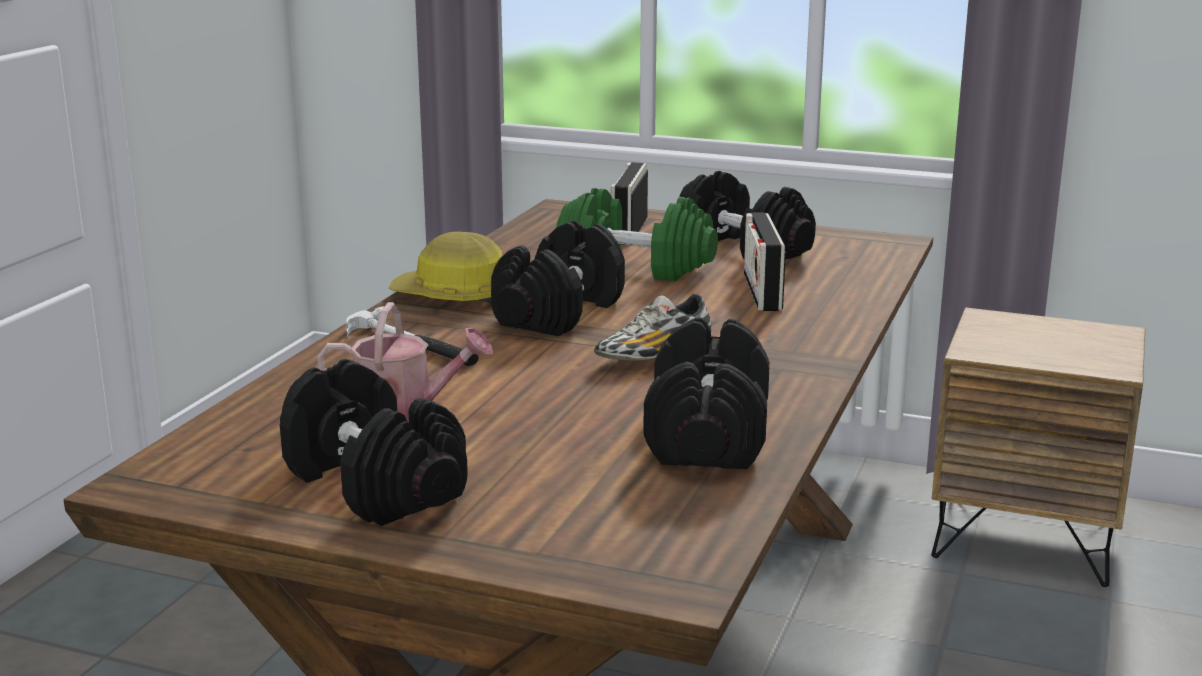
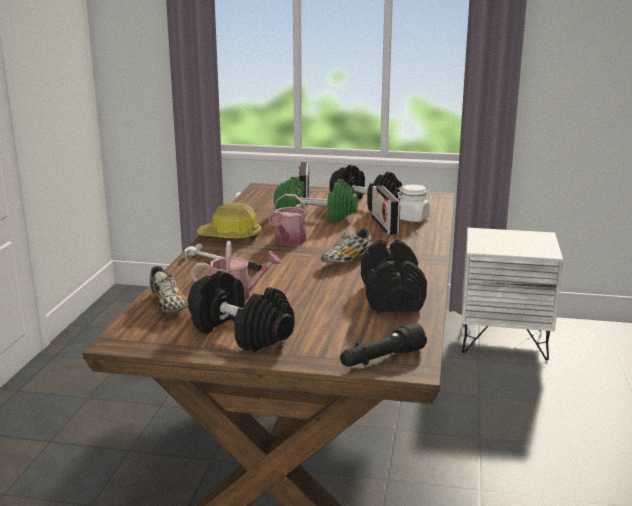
camera: 10 degrees left, 0 degrees up
(268, 420) = (168, 305): none -> shoe
(558, 312) = (288, 241): black dumbbell -> watering can
(623, 562) = (381, 359): none -> black flashlight
(824, 282) = (413, 218): none -> white jar
(1025, 538) = (503, 340): brown nightstand -> white nightstand

